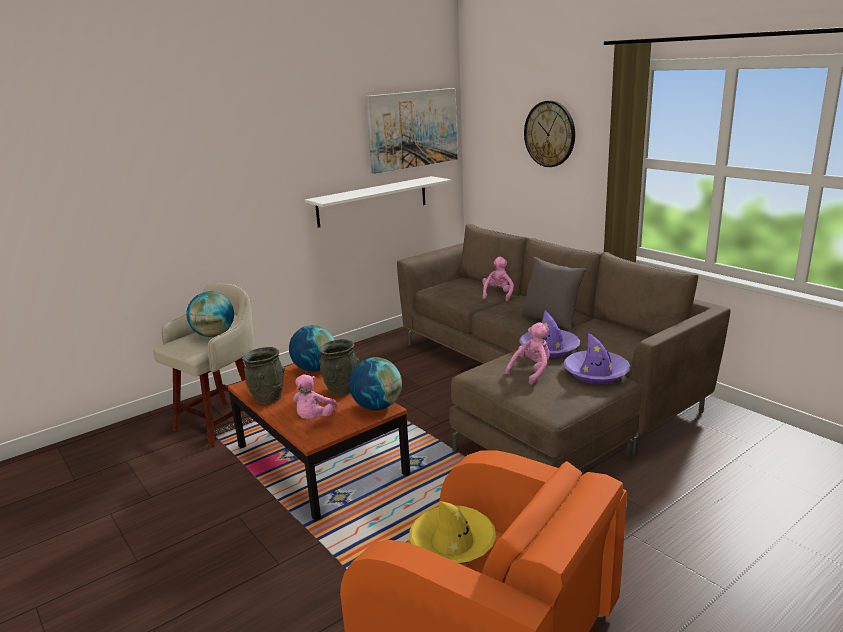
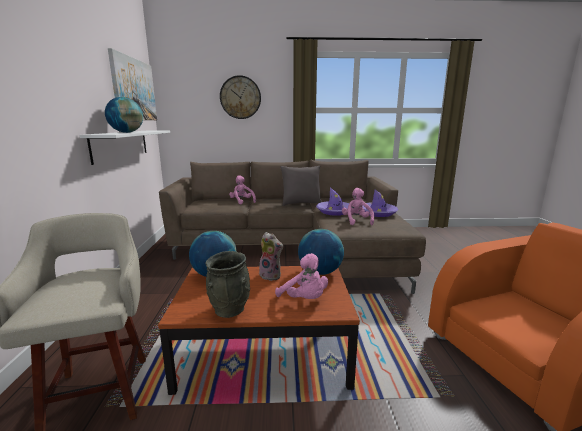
camera: 55 degrees left, 5 degrees down
(214, 335) = (85, 279): globe -> globe (126, 132)
(342, 390) = (271, 275): grey vase -> plush toy
(452, 542) = (501, 314): yellow hat -> none

